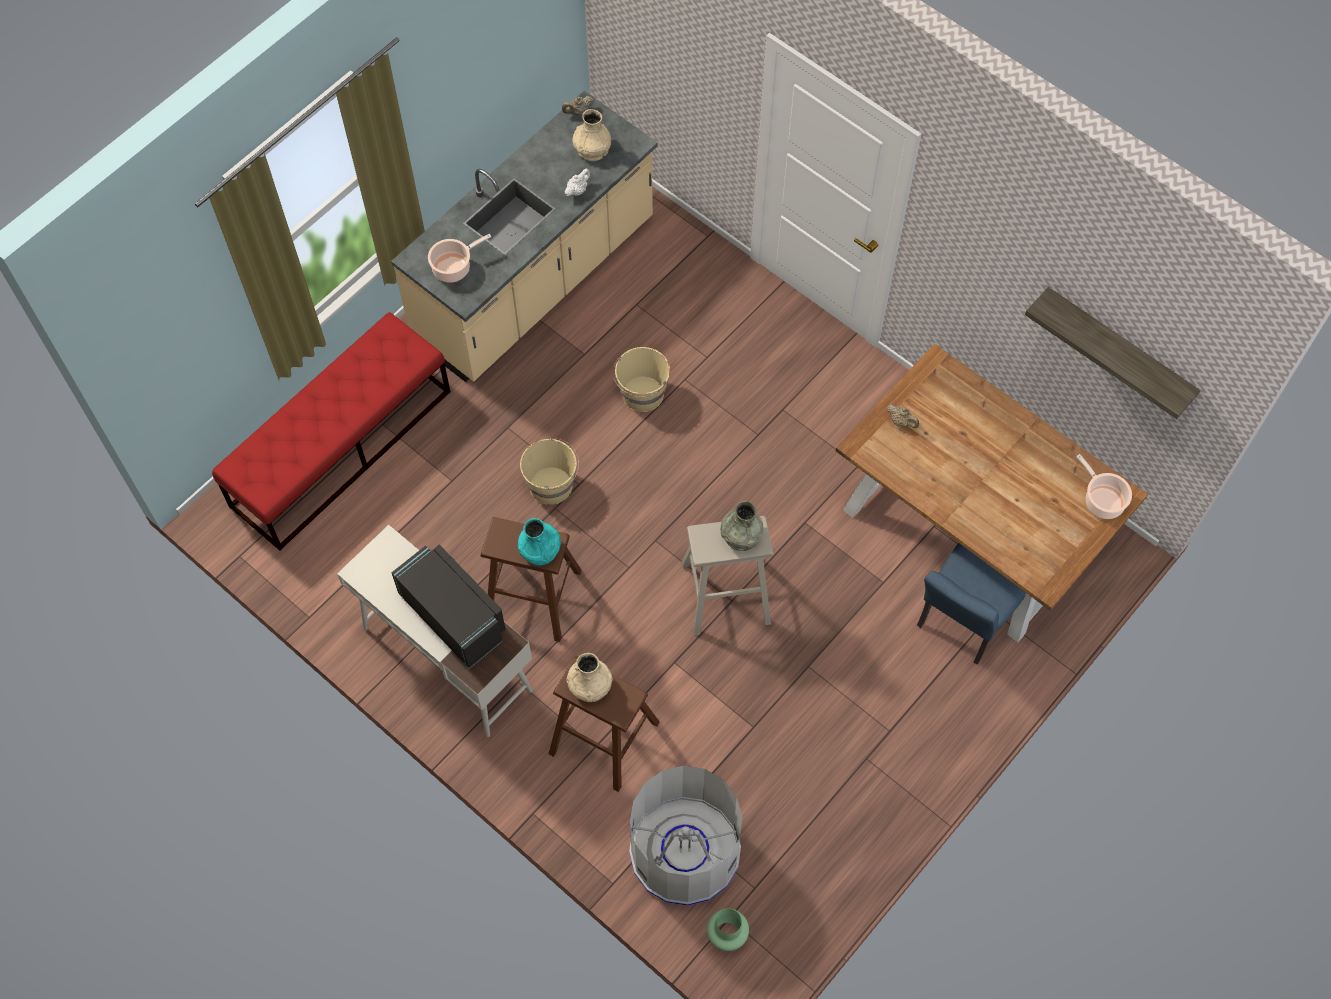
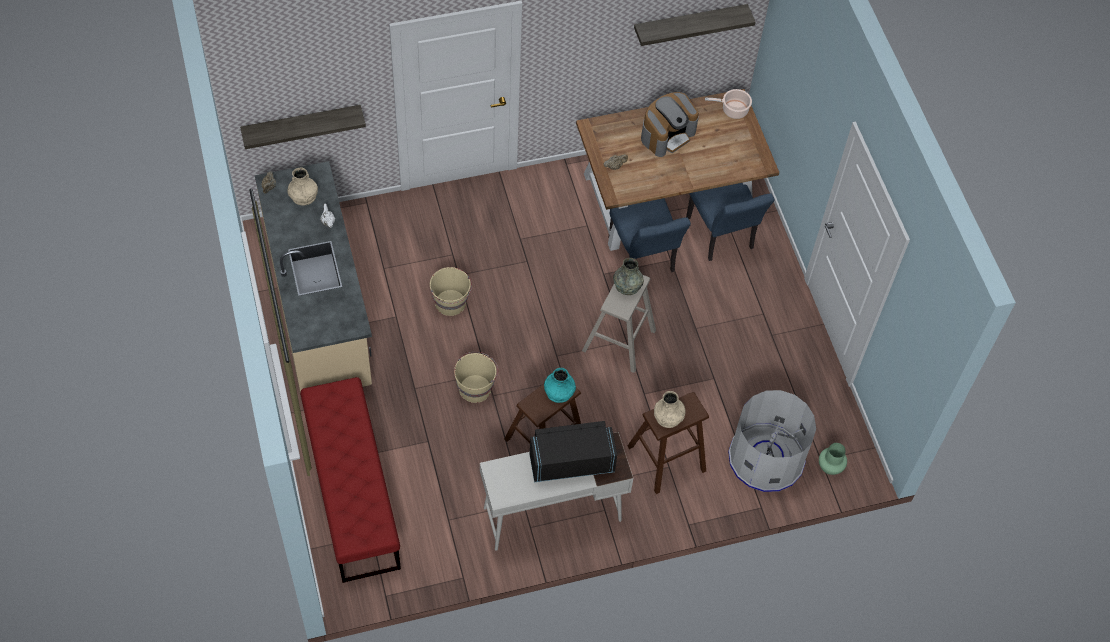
camera: 60 degrees left, 5 degrees down
(454, 267) = (328, 318): cooking pot -> none
(661, 80) = (302, 124): none -> shelf
(859, 552) = (643, 259): none -> blue chair
(998, 450) = (667, 134): none -> coffee machine

